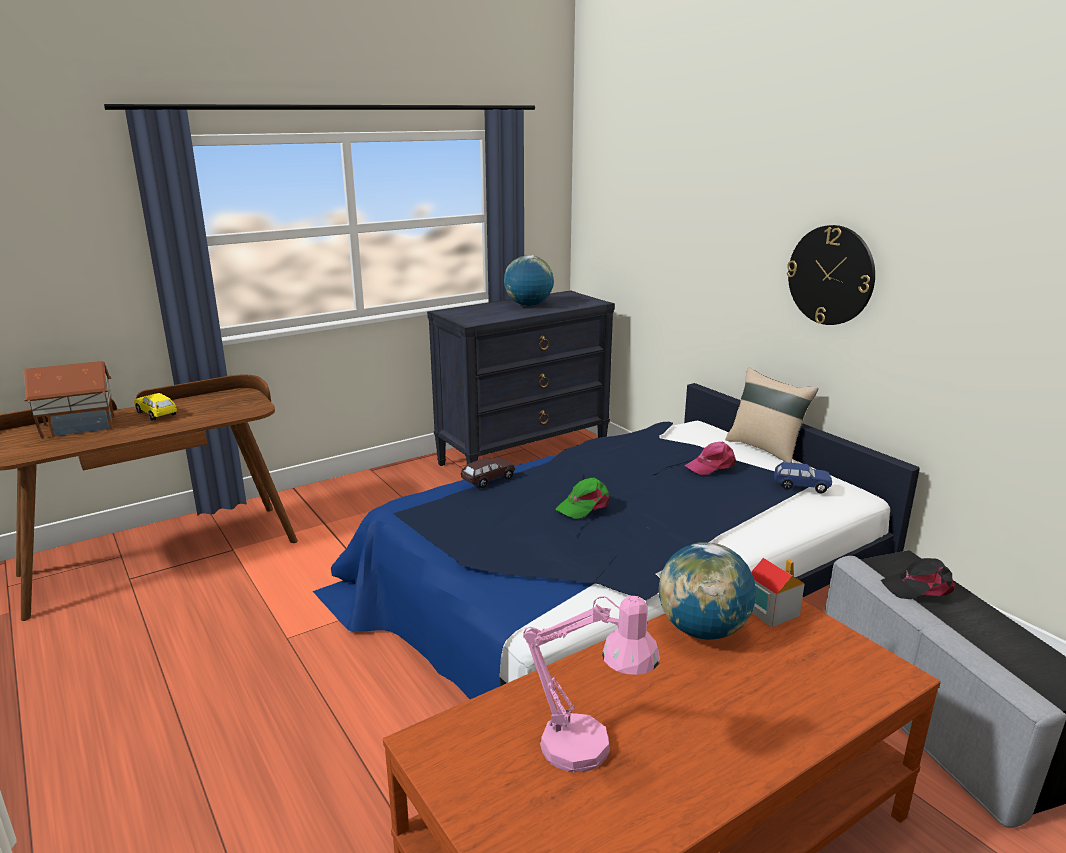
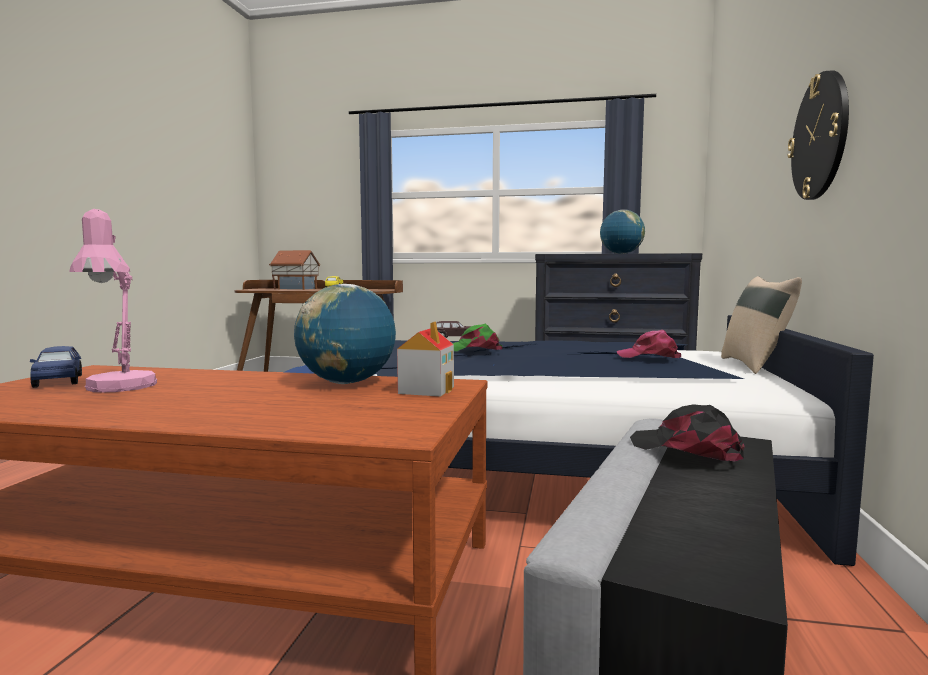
camera: 45 degrees right, 15 degrees down
(801, 486) = (719, 376): blue toy car -> blue toy car (58, 381)

